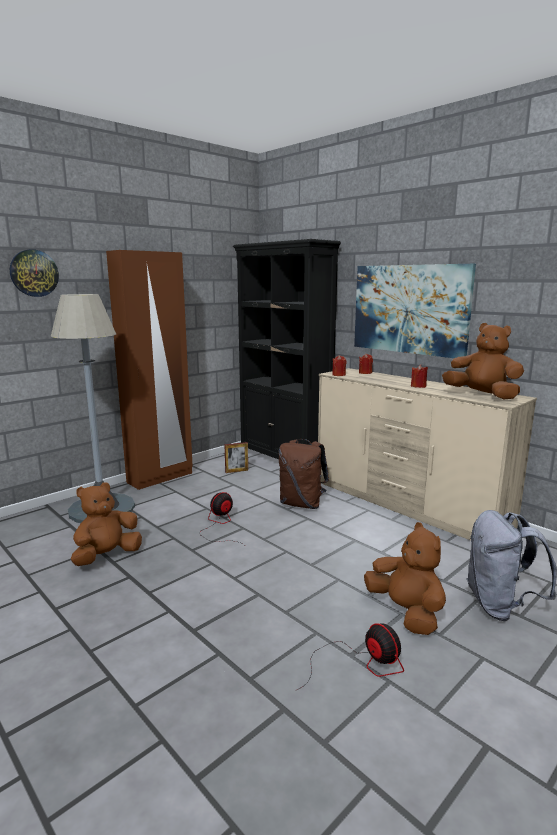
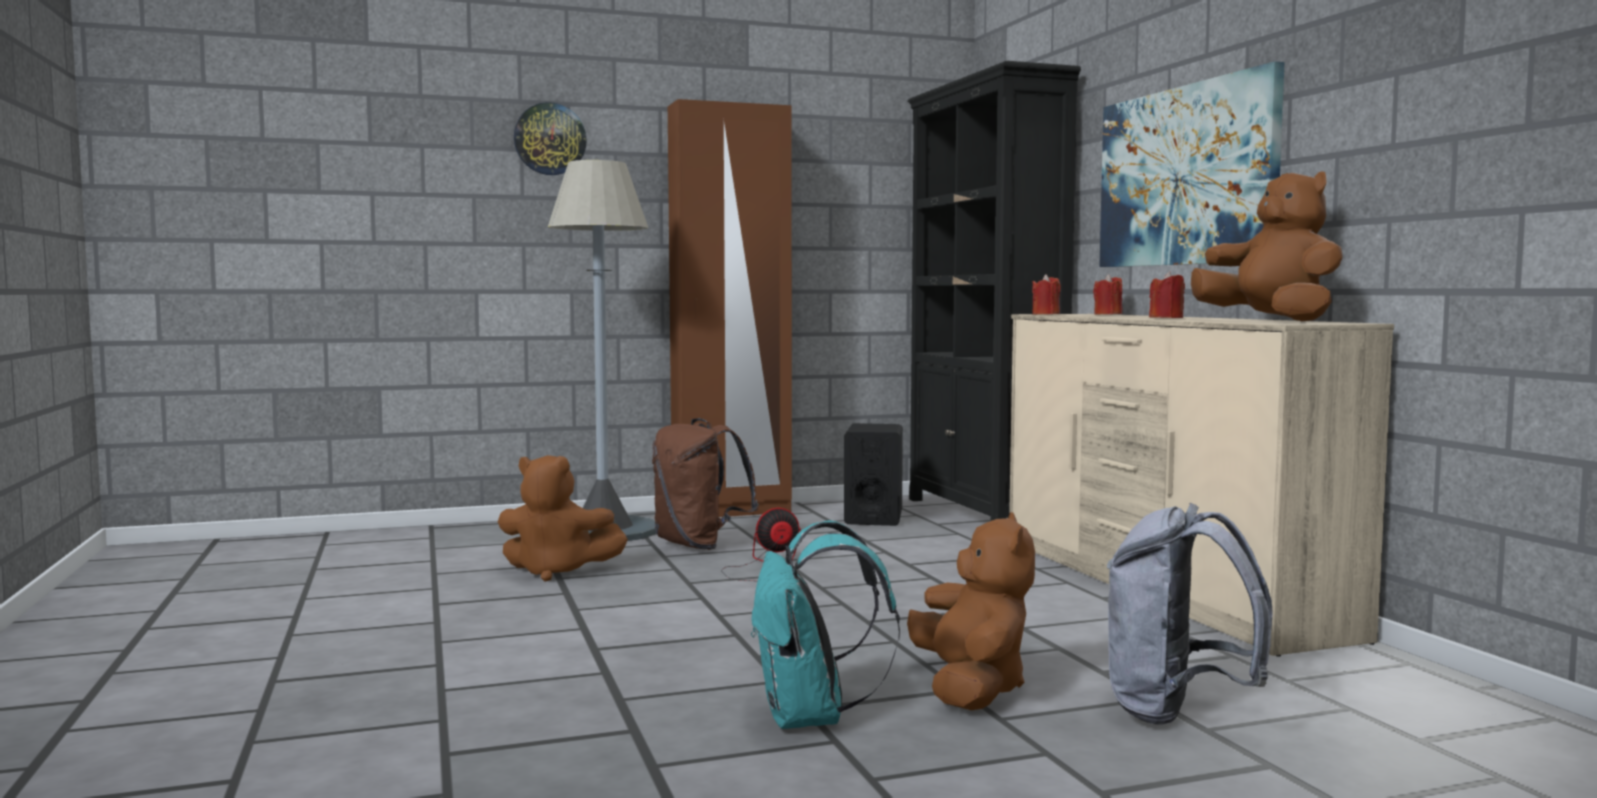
camera: 25 degrees right, 10 degrees down
(107, 556) = (557, 572): brown plush toy -> brown plush toy turned 150 degrees counterclockwise
(236, 471) = (873, 517): picture frame -> black speaker
(302, 504) = (945, 562): brown backpack -> brown backpack (699, 545)
(360, 664) = (811, 718): fan -> turquoise backpack

